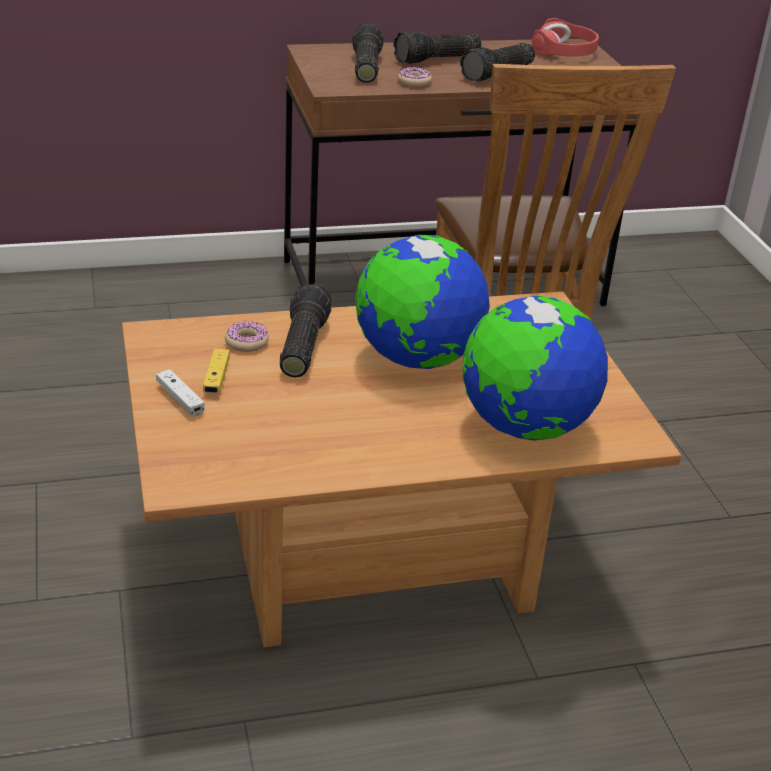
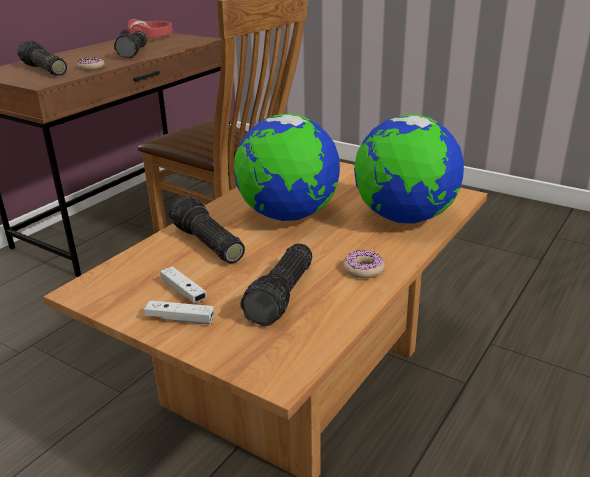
camera: 40 degrees left, 5 degrees down
(216, 378) = (183, 291): yellow game controller -> white game controller
(246, 342) = (166, 260): donut -> donut (363, 269)
(437, 60) = (85, 56): flashlight -> flashlight (283, 296)

